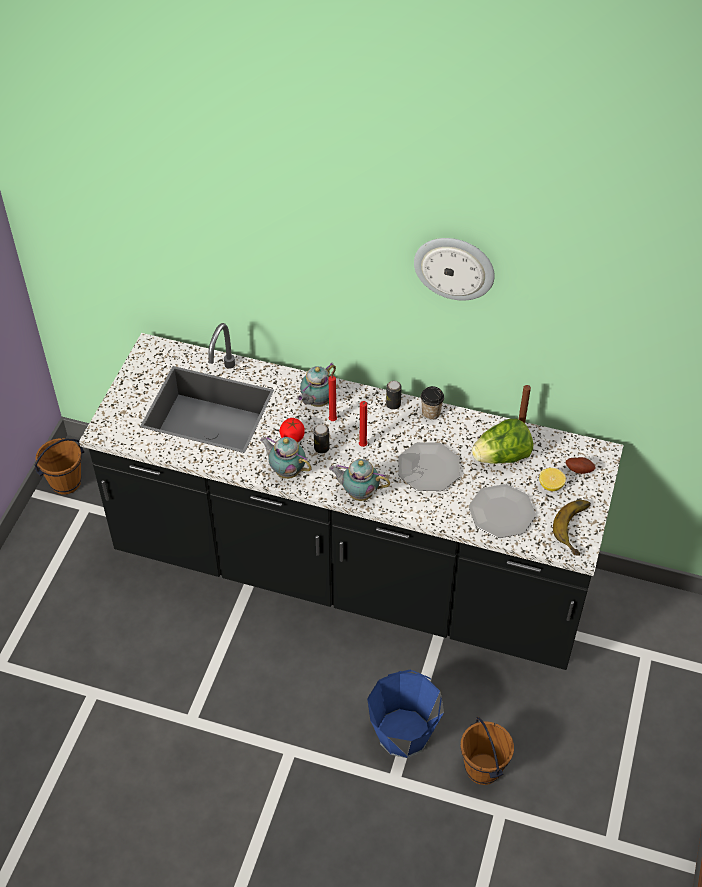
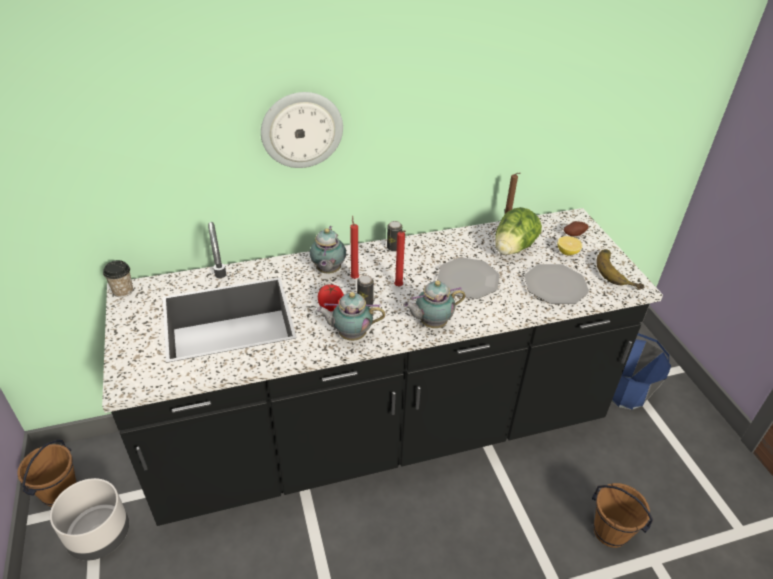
camera: 35 degrees left, 10 degrees down
(75, 534) = (99, 536): none -> grey planter
(404, 734) = (530, 542): blue bucket -> blue bucket (625, 393)
(431, 413) = (429, 241): cup -> cup (123, 291)
(454, 267) = (440, 67): wall clock -> wall clock (302, 130)

